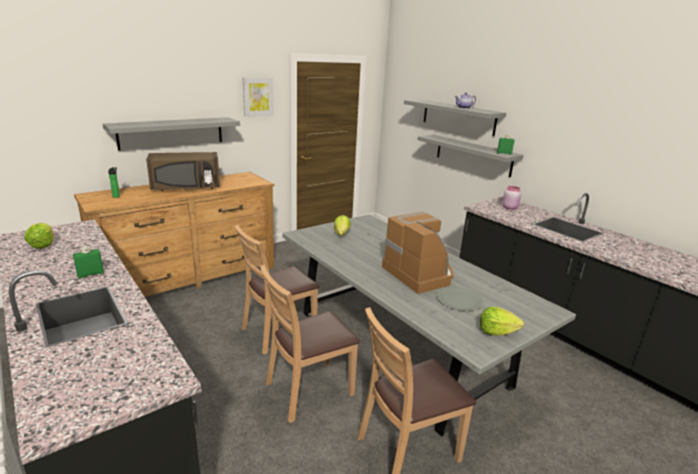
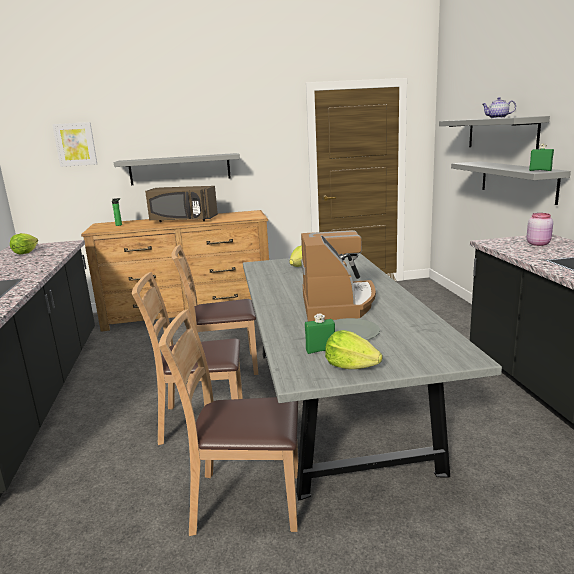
camera: 30 degrees right, 5 degrees down
(90, 274) = (24, 271): green bottle -> green bottle (320, 350)
(258, 96) = (269, 131): picture -> picture (75, 144)

